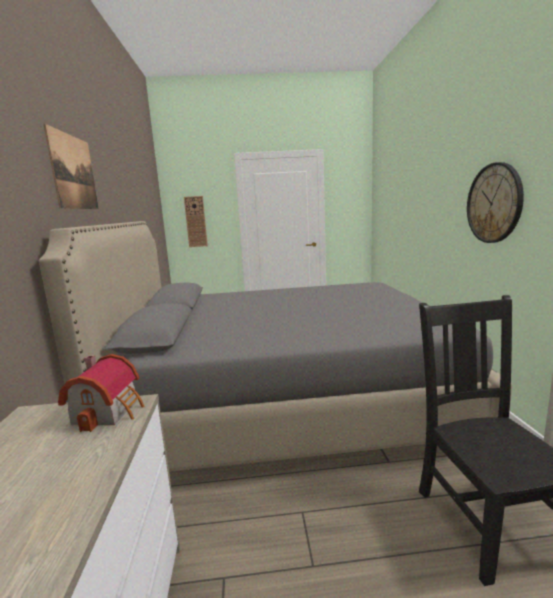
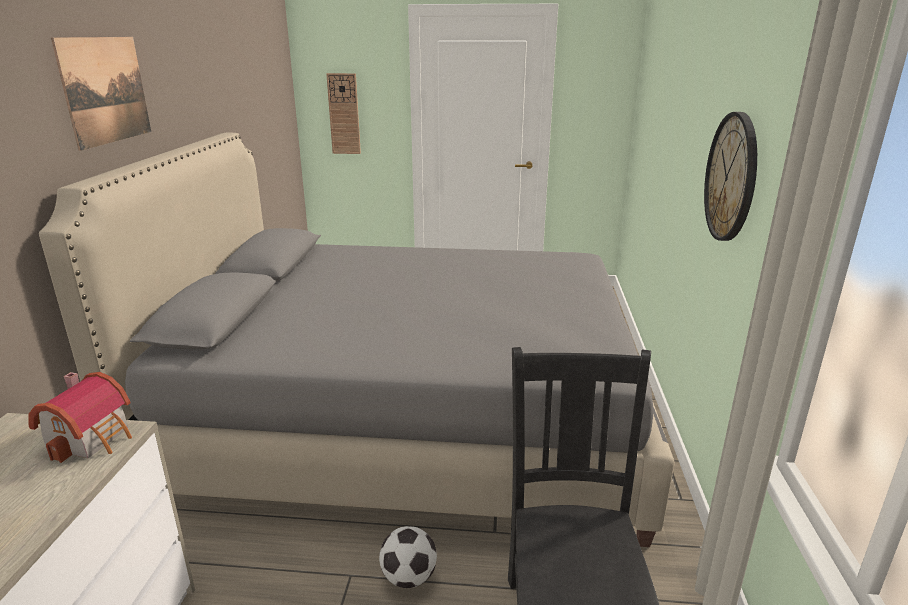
camera: 10 degrees right, 10 degrees up
(347, 504) = (408, 577): none -> football

